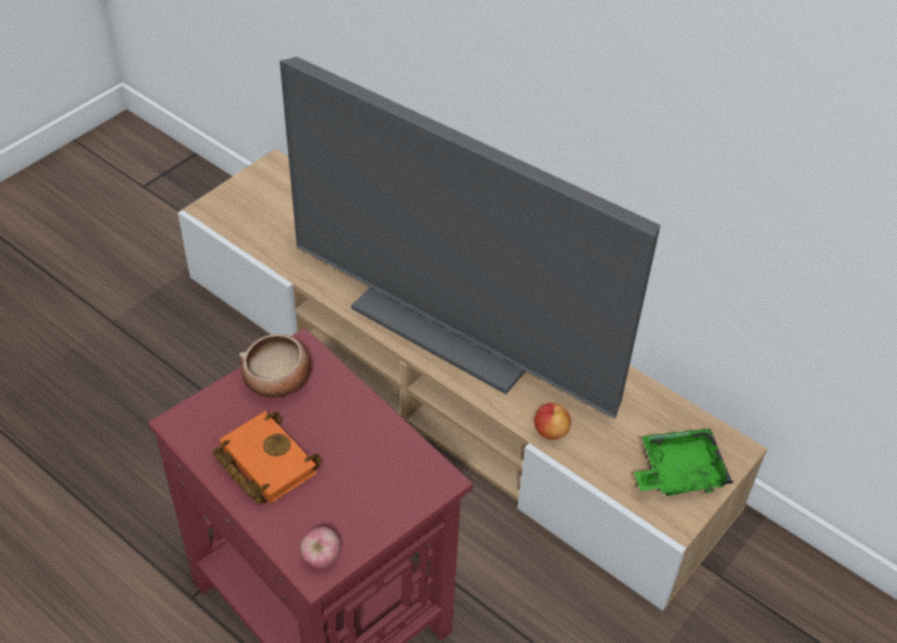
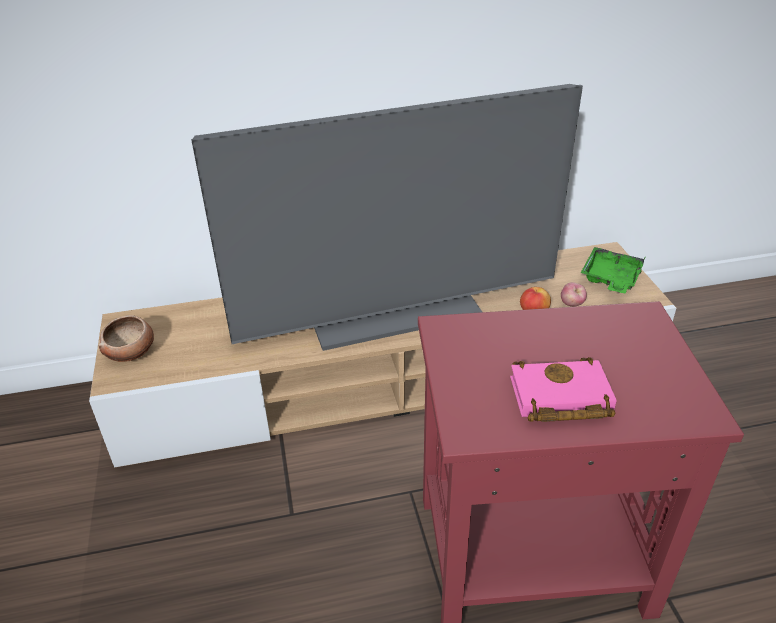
camera: 50 degrees left, 10 degrees down
(263, 462) = (558, 398): orange book -> pink book
(278, 381) = (468, 353): bowl -> bowl (131, 352)
(321, 558) = (695, 407): apple -> apple (572, 304)

